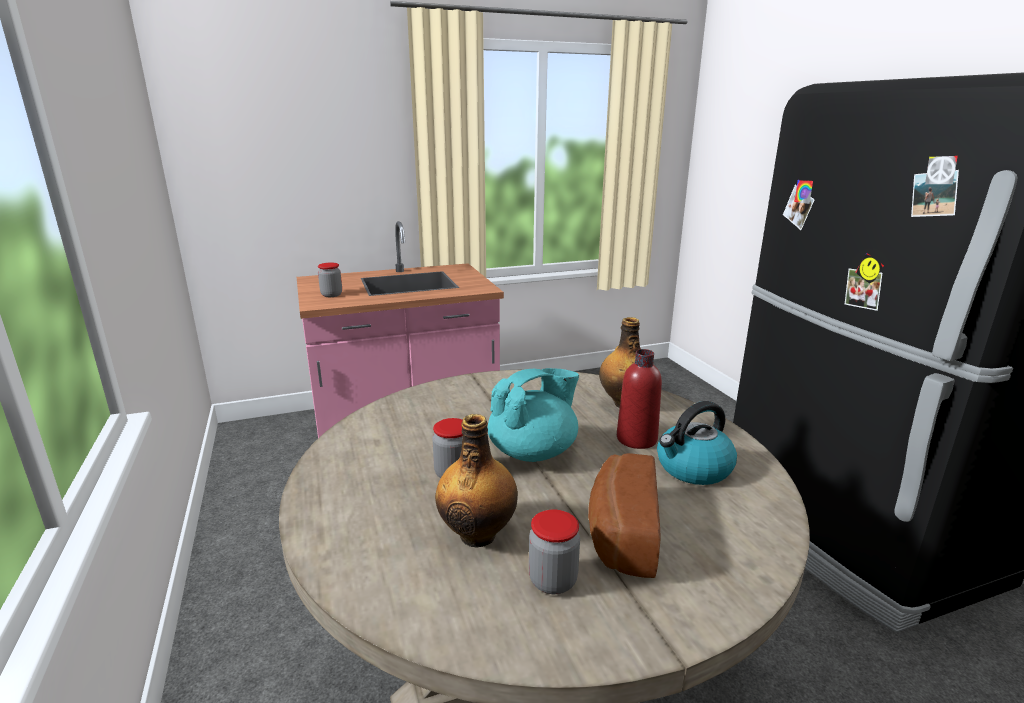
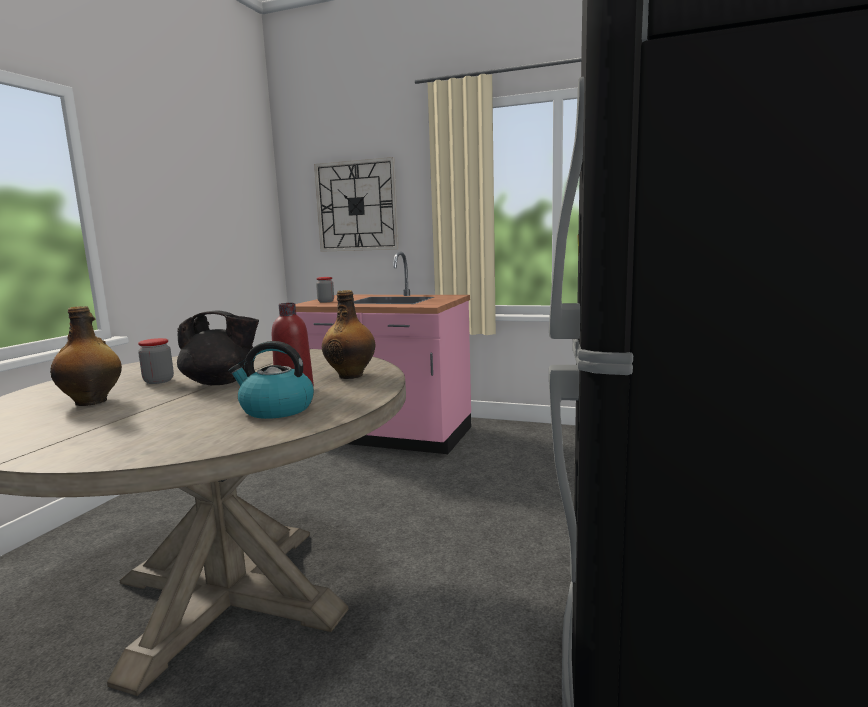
camera: 40 degrees right, 10 degrees down
(299, 157) = (357, 206): none -> wall clock
(533, 452) = (221, 382): turquoise teapot -> black teapot
(552, 581) = (57, 424): jar -> none
(620, 532) = (141, 420): bread -> none

